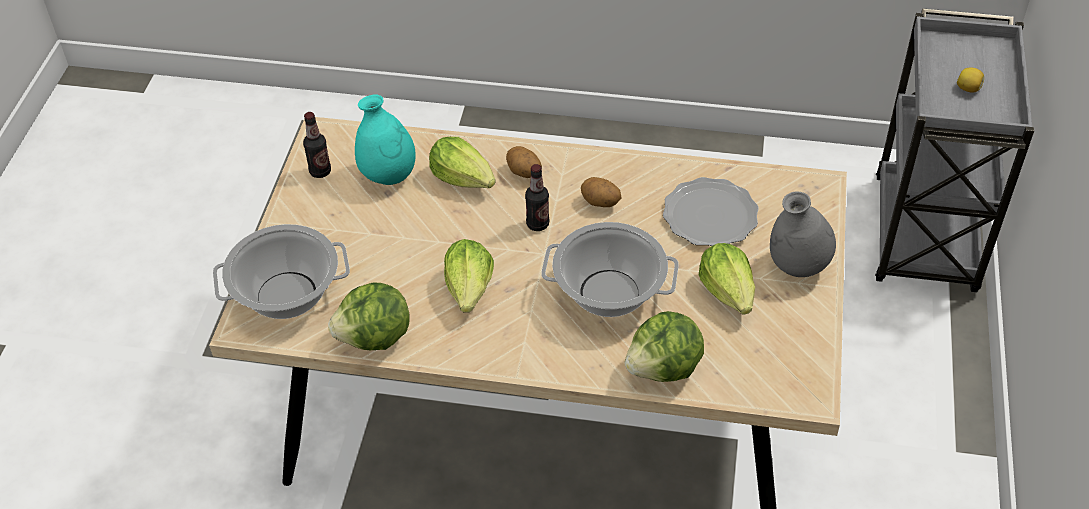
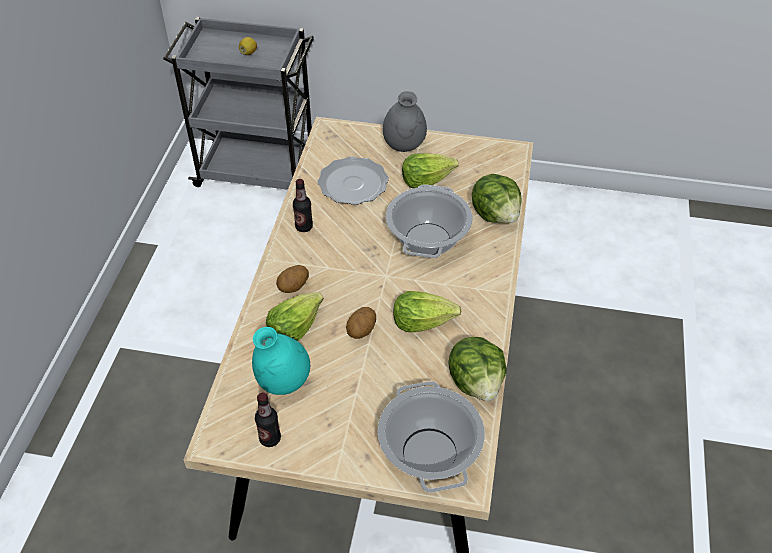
camera: 90 degrees left, 0 degrees up
(537, 224) = (354, 279): bottle -> bottle (304, 227)
(600, 203) = (334, 241): potato -> potato (362, 331)

